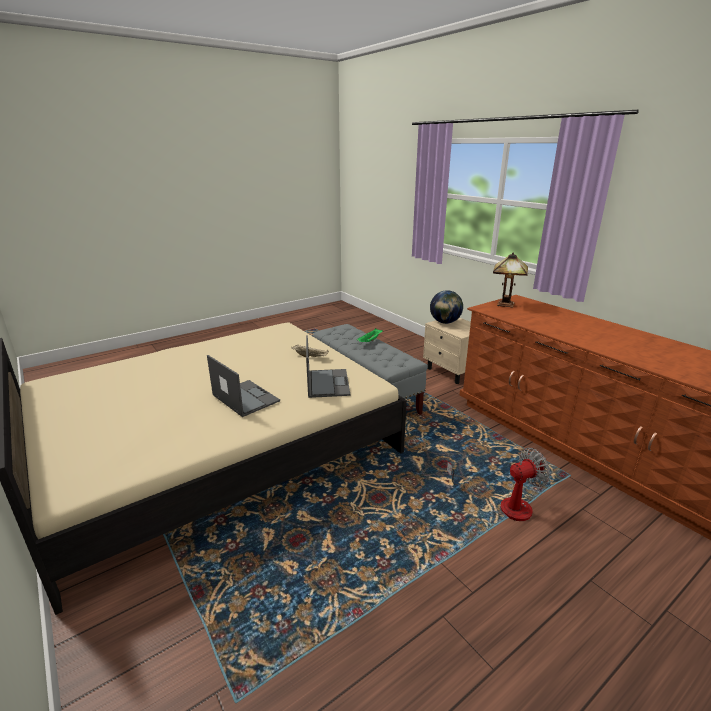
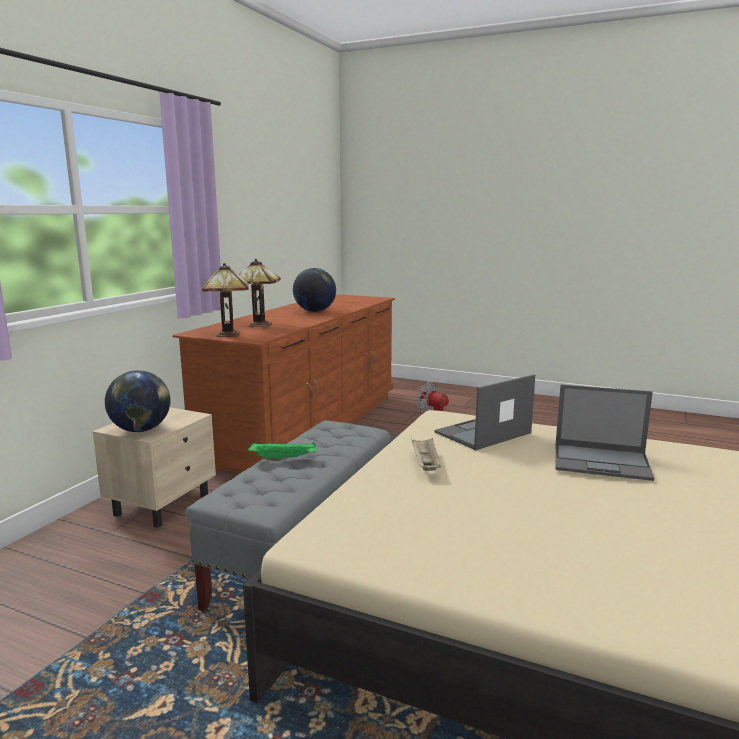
camera: 120 degrees left, 10 degrees down
(245, 398) = (602, 462): laptop -> laptop turned 90 degrees counterclockwise
(542, 315) = (257, 325): none -> table lamp
(619, 343) = (315, 311): none -> globe

